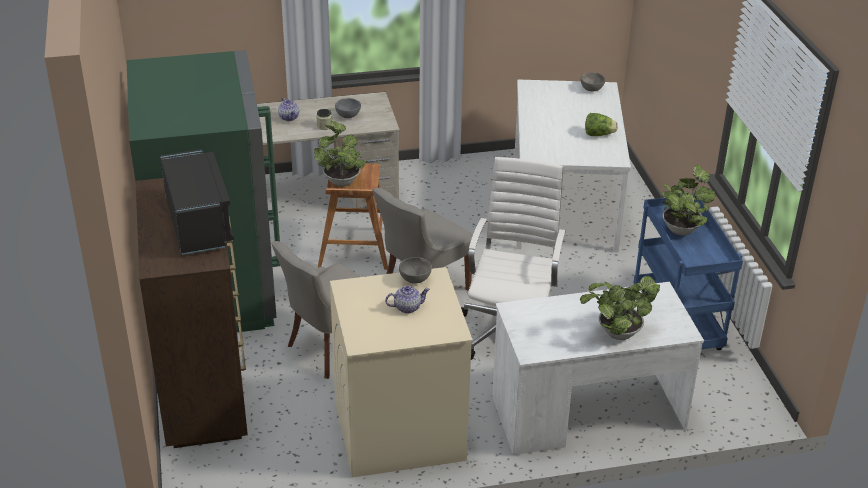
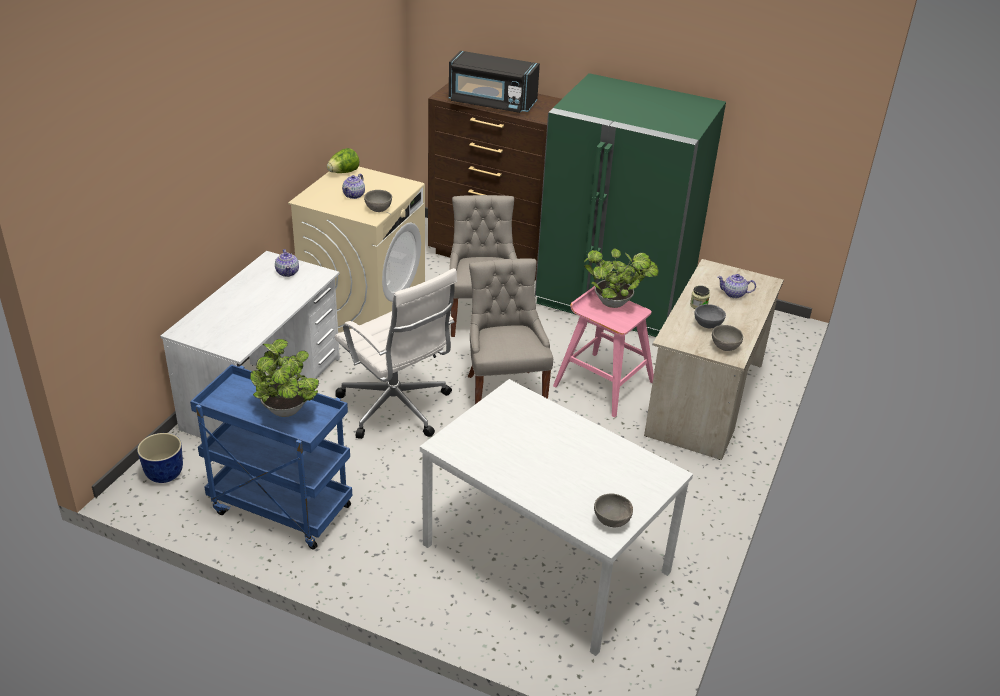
camera: 125 degrees right, 0 degrees up
(355, 248) = (603, 383): brown stool -> pink stool
(368, 103) = (724, 347): none -> grey bowl
(535, 329) = (287, 272): none -> teapot
(598, 134) = (504, 462): lettuce -> lettuce (343, 172)
(616, 334) = (229, 301): potted plant -> none
(731, 402) = (164, 475): none -> planter

